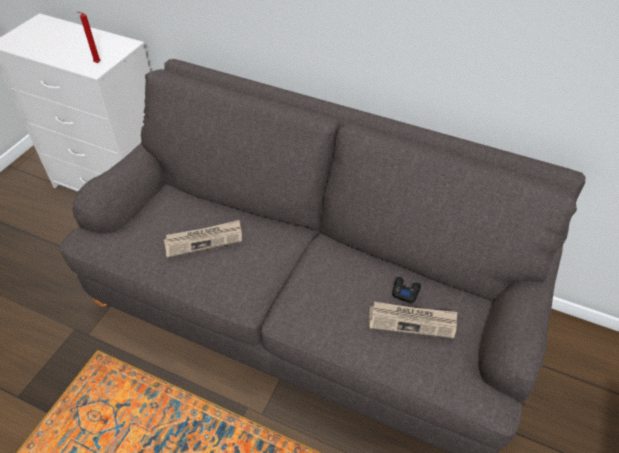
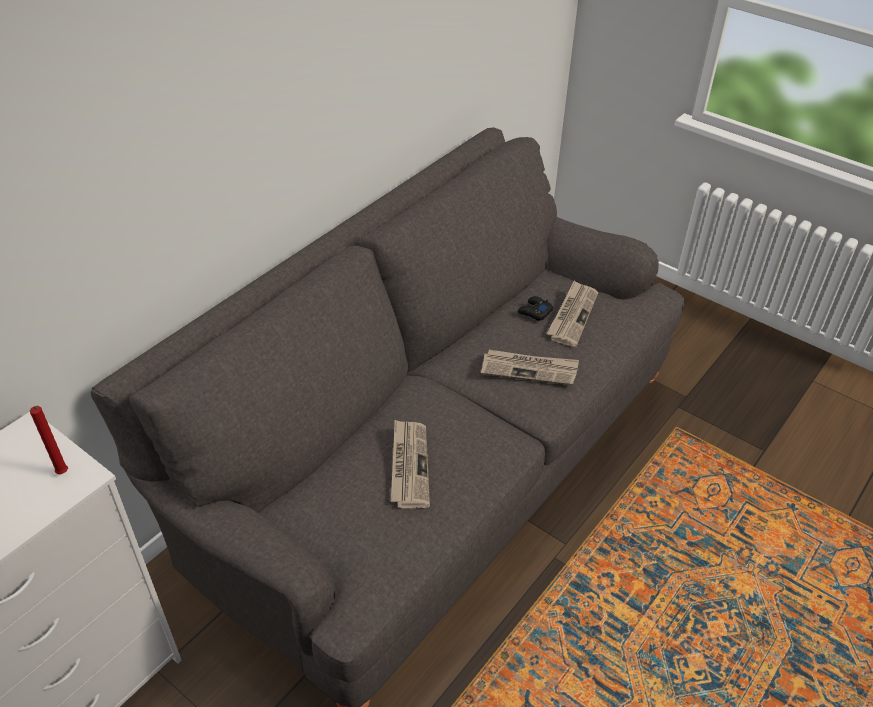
camera: 75 degrees left, 5 degrees down
(328, 297) = (529, 369): none -> newspaper

